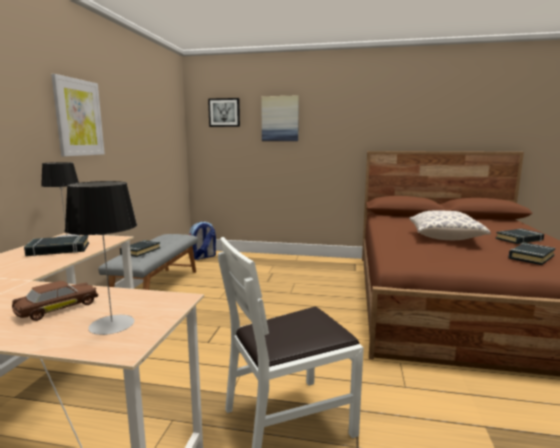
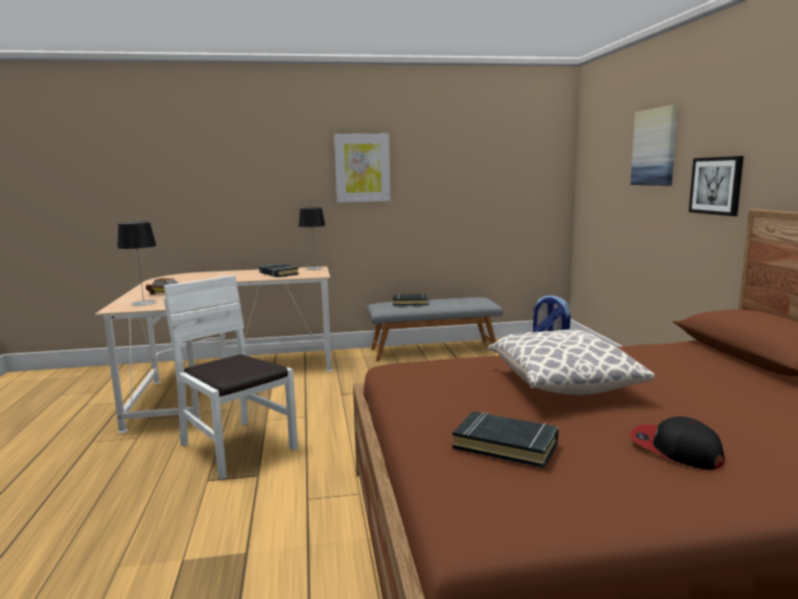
camera: 70 degrees right, 0 degrees up
(224, 112) = (605, 141): picture -> picture (716, 185)
(519, 239) = (675, 450): black book -> cap

